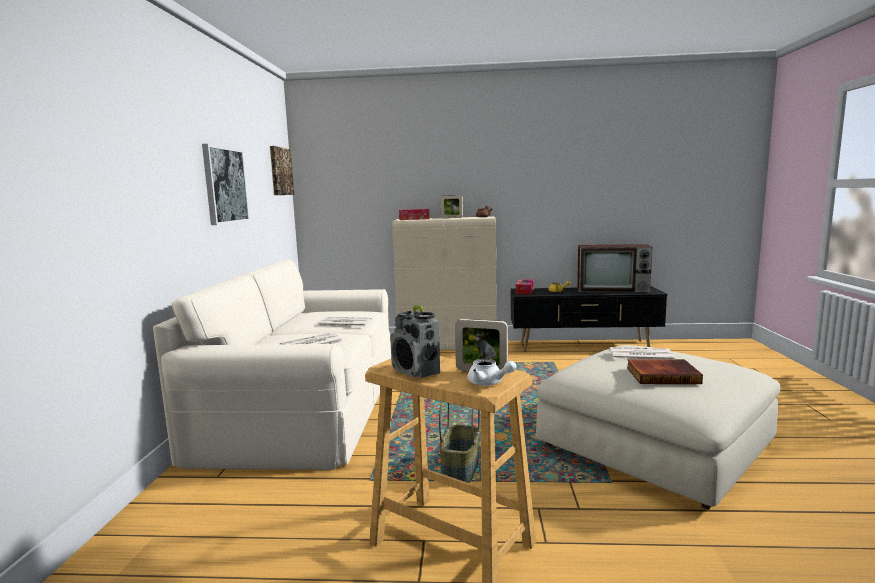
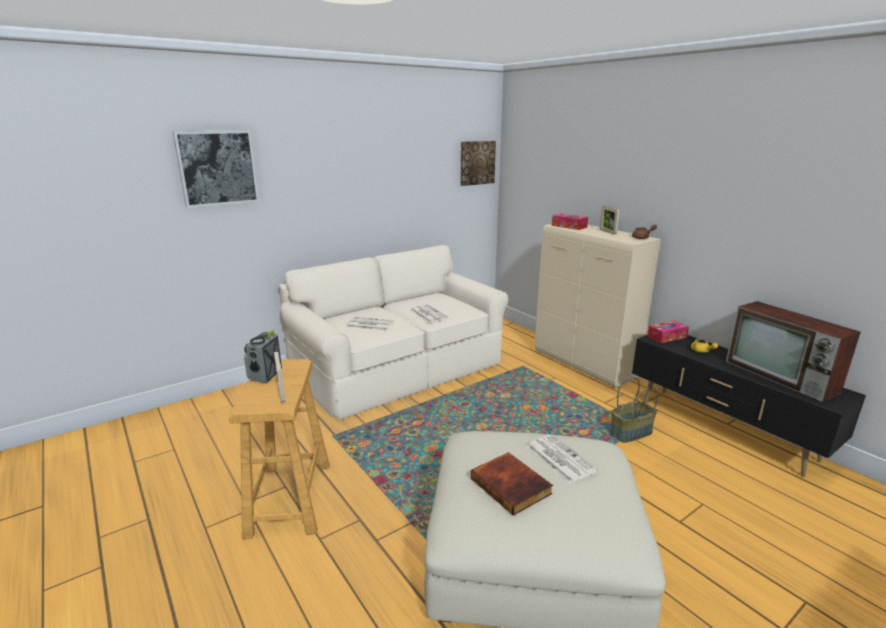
camera: 50 degrees right, 10 degrees up
(225, 185) = (382, 184): picture -> picture (217, 168)
(461, 469) = (379, 464): basket -> basket (631, 433)
(489, 383) = (256, 404): white teapot -> none

